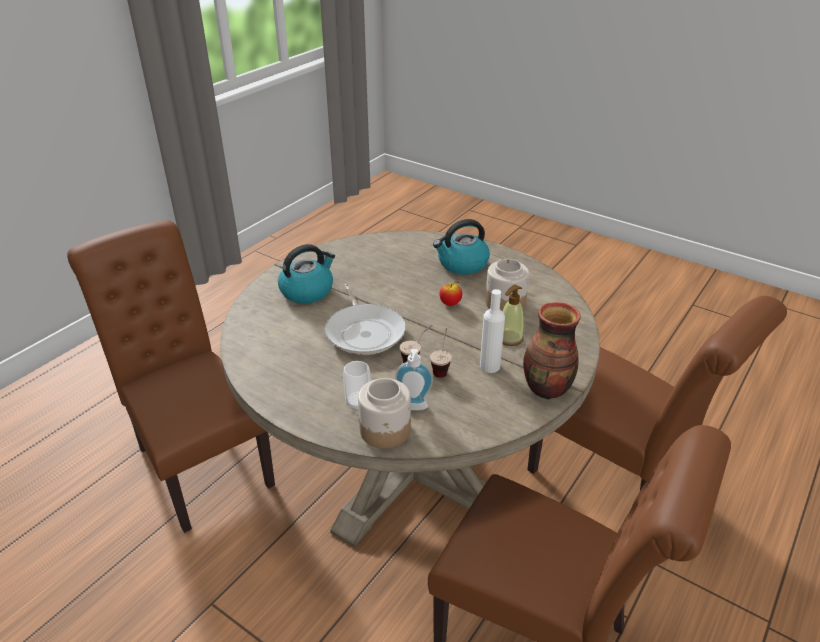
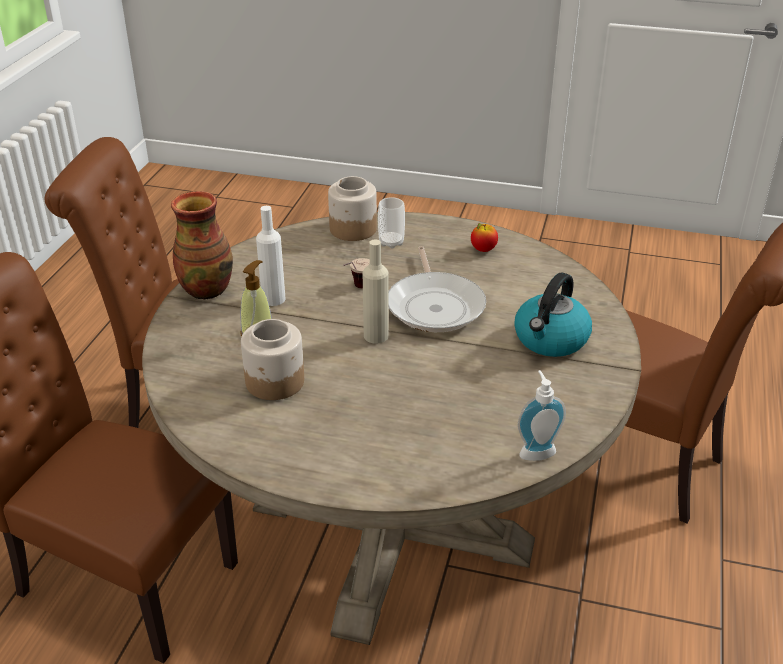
camera: 160 degrees right, 0 degrees up
(364, 331) = (435, 305): frying pan -> frying pan turned 150 degrees counterclockwise
(413, 408) = (337, 249): soap dispenser -> soap dispenser (536, 451)
(423, 318) = (376, 336): none -> beige bottle
(441, 367) = (326, 287): cup -> none
(450, 304) = (350, 363): apple -> apple (483, 250)
(462, 264) = (362, 437): kettle -> none

